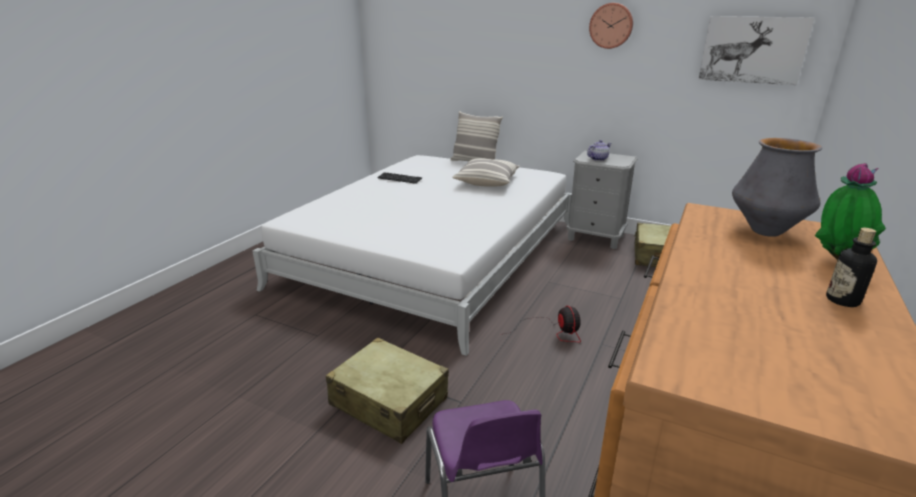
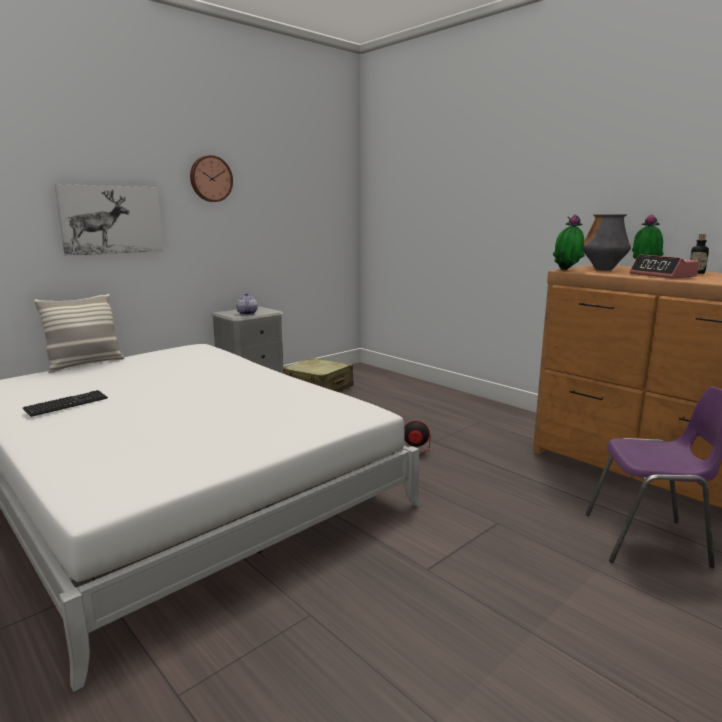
camera: 70 degrees left, 10 degrees down
(389, 401) = (487, 567): beige suitcase -> none
(487, 182) = (173, 368): pillow -> none
(703, 210) = (566, 270): none -> potted plant
(737, 268) = (663, 275): none -> alarm clock
(753, 50) = (318, 200): picture -> picture (111, 220)

